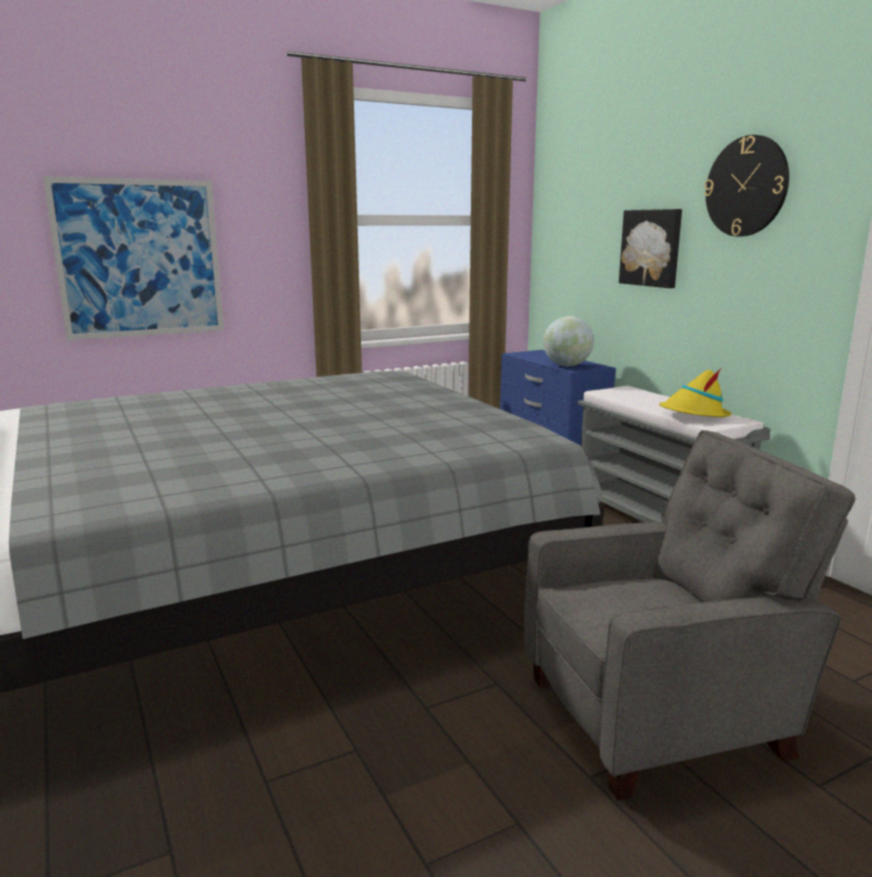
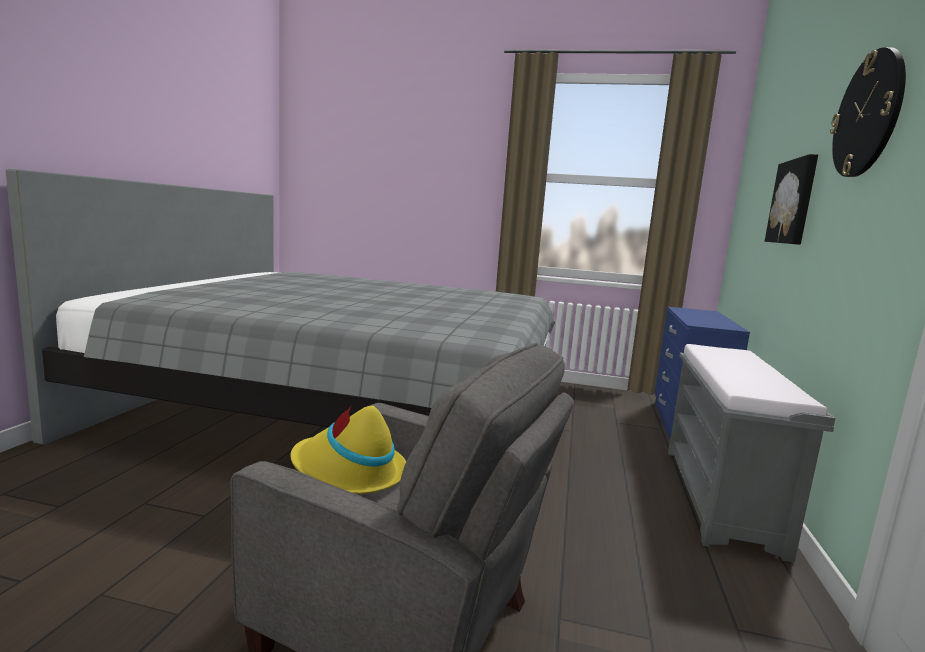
camera: 40 degrees right, 5 degrees down
(140, 259) = (393, 195): picture -> none
(567, 366) = (700, 321): globe -> none
(693, 415) = (748, 381): yellow hat -> yellow hat (348, 471)

